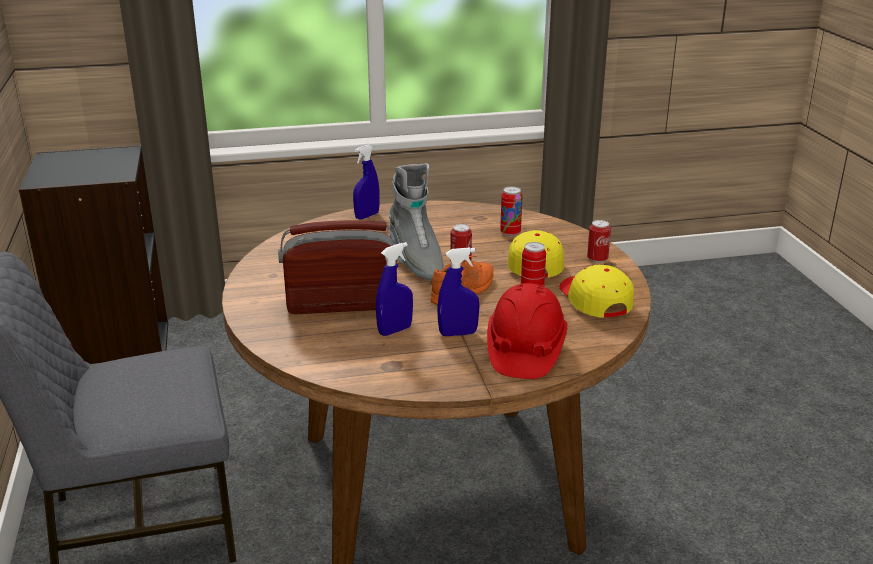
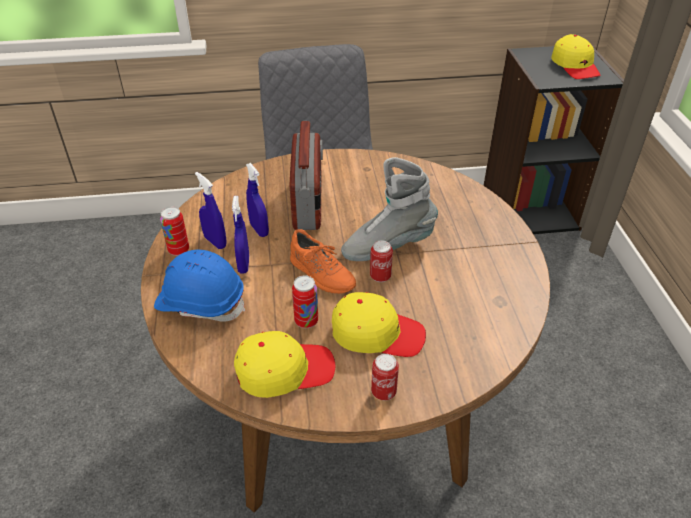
camera: 95 degrees right, 15 degrees up
(89, 161) = (575, 66): none -> yellow cap
(367, 216) = (494, 218): blue spray bottle -> blue spray bottle (215, 242)
(510, 233) = (457, 322): can -> can (179, 250)
(525, 351) = (201, 302): red hard hat -> blue hard hat

